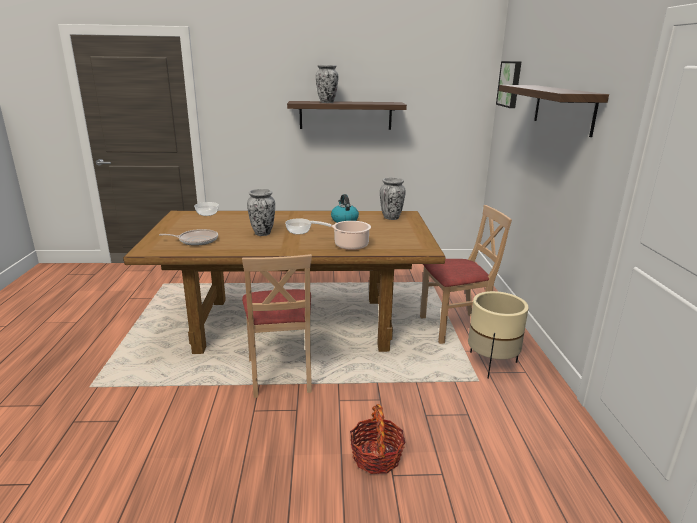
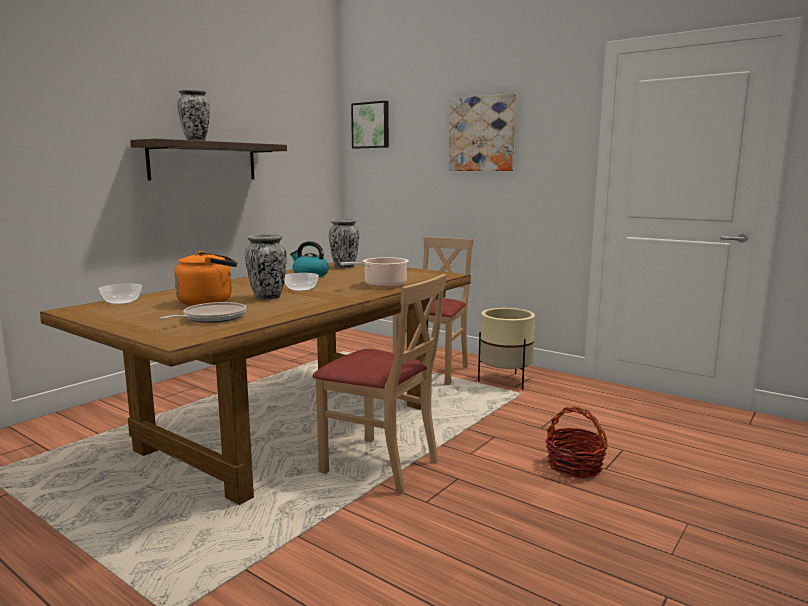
camera: 50 degrees left, 10 degrees down
(232, 227) = (209, 302): none -> orange kettle
(563, 108) = (482, 134): shelf -> picture

